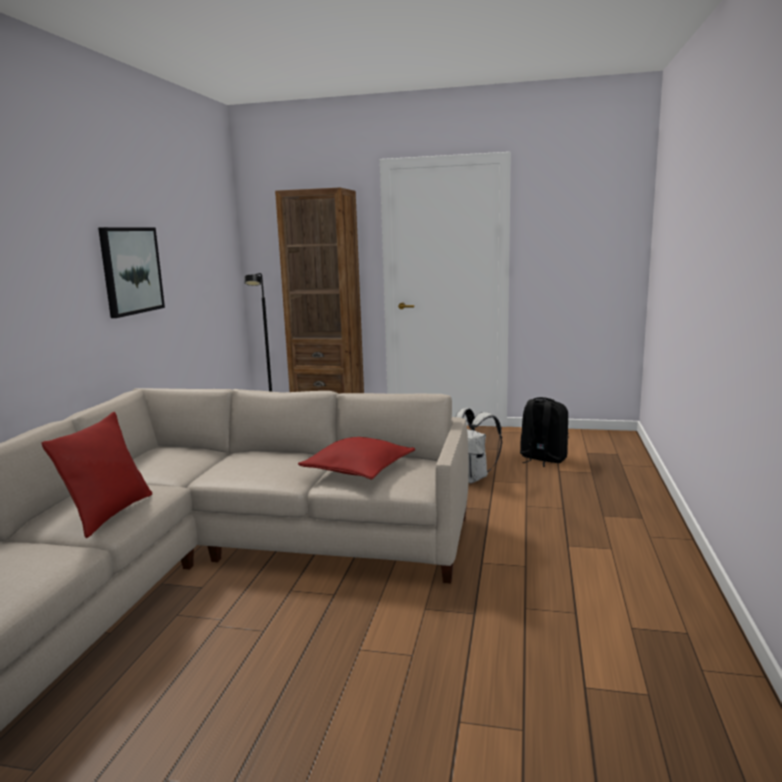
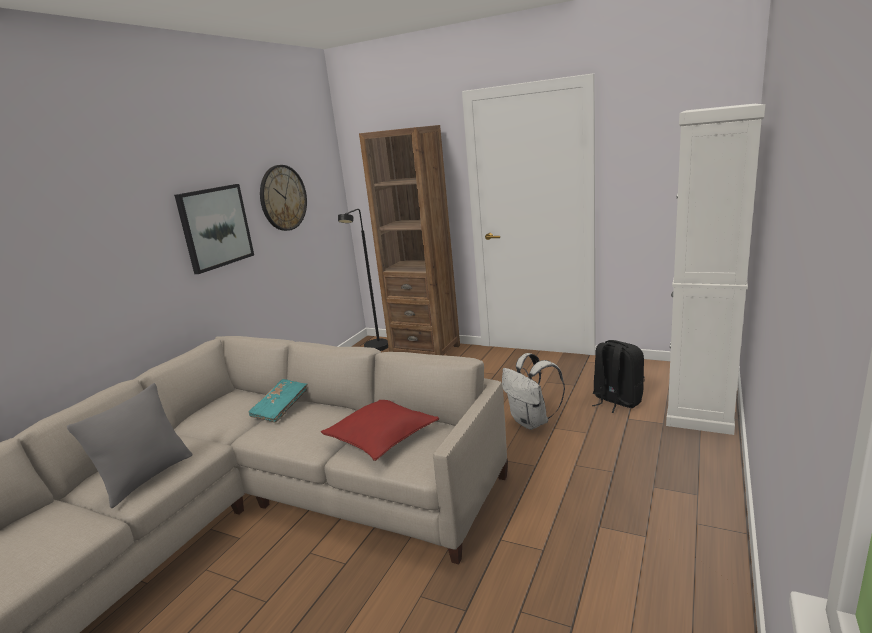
camera: 15 degrees right, 5 degrees up
(109, 514) = (147, 477): red pillow -> grey pillow
(189, 252) = (283, 198): none -> wall clock
(229, 456) = (281, 409): none -> turquoise book
(617, 456) = (700, 401): none -> white cabinet

